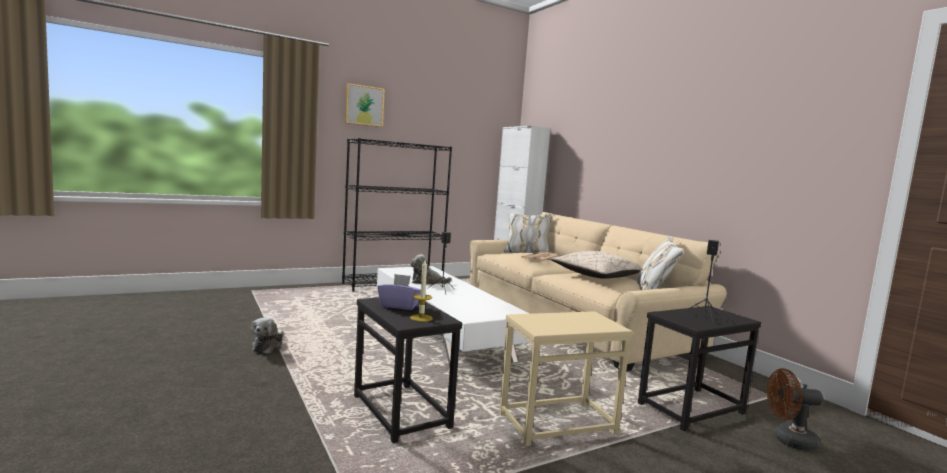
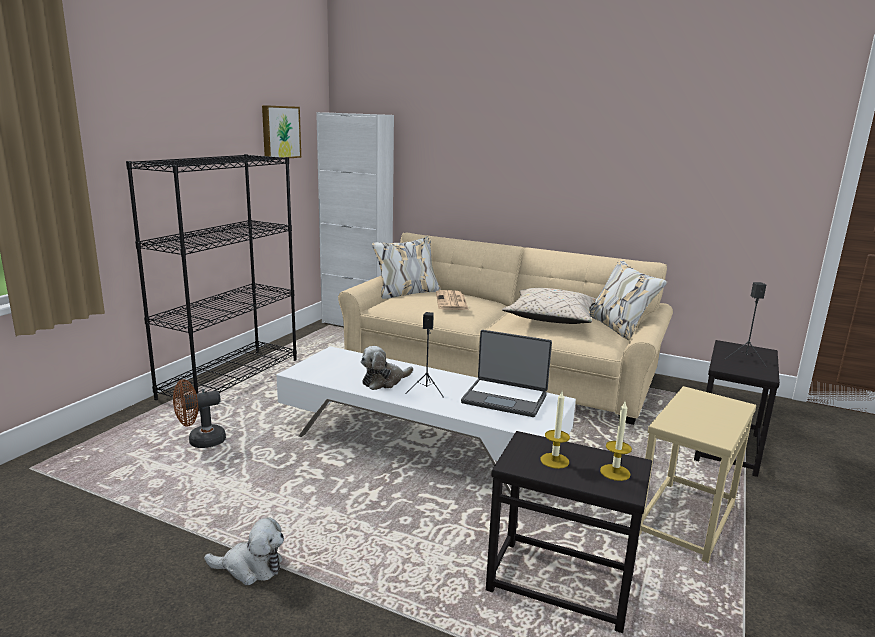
camera: 35 degrees left, 10 degrees up
(268, 346) = (250, 567): plush toy -> plush toy turned 60 degrees counterclockwise
(364, 105) = (137, 98): picture -> picture (280, 132)
(399, 306) = (554, 460): purple tissue box -> candle
(484, 304) = (505, 398): none -> laptop
(788, 440) = (811, 451): brown fan -> brown fan (200, 442)

